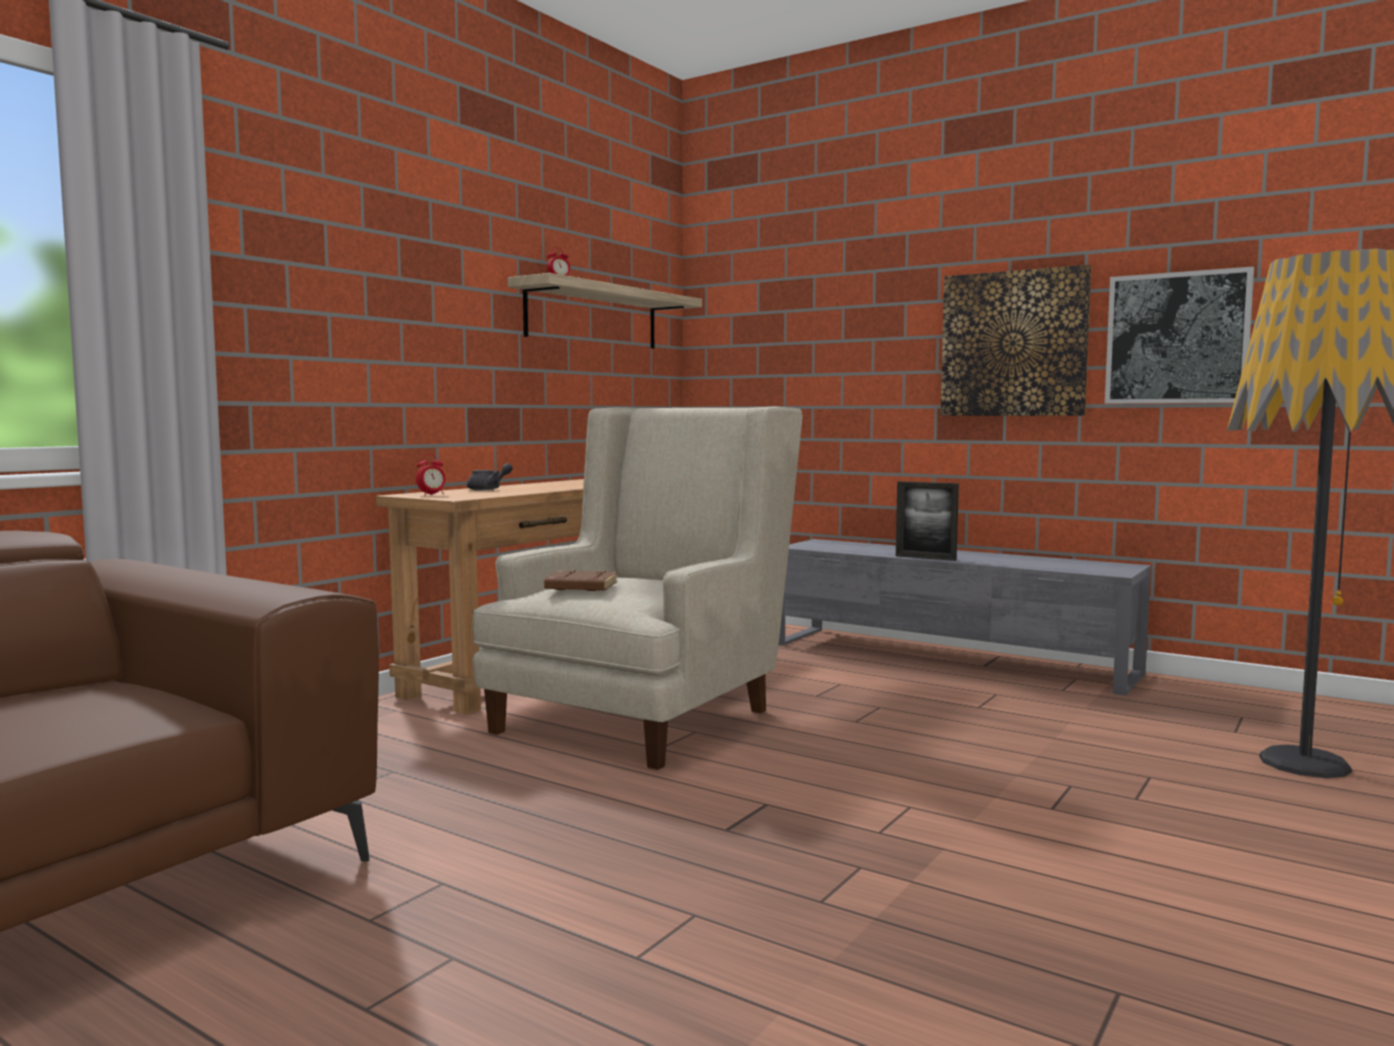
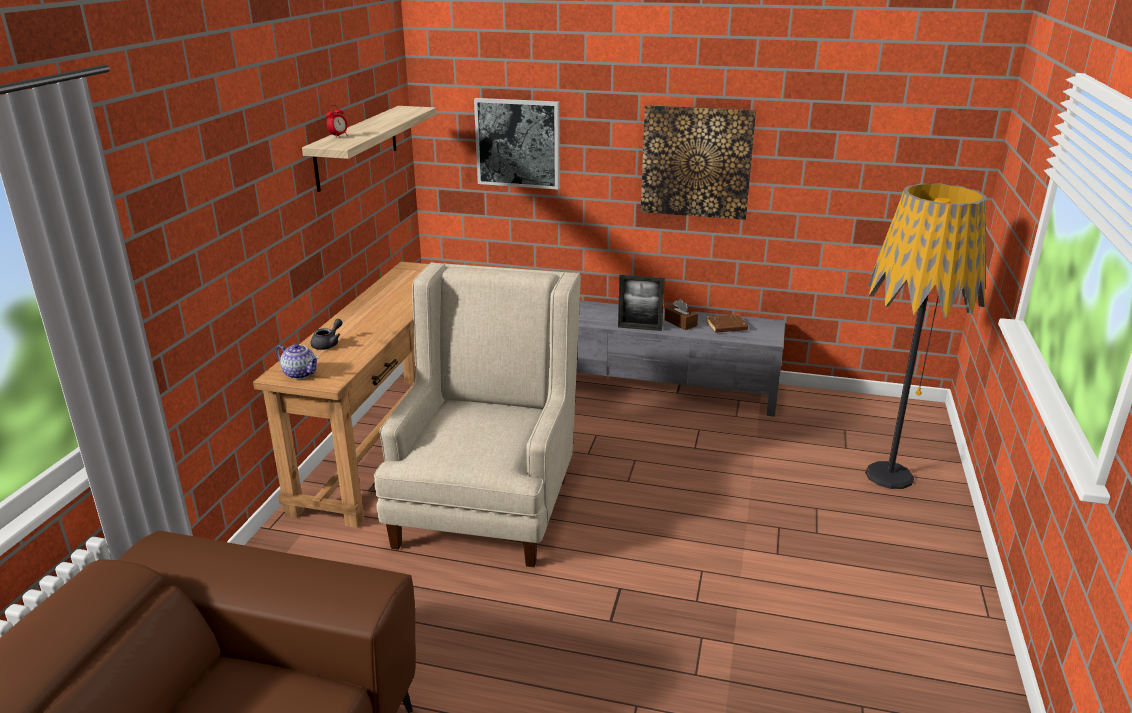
camera: 20 degrees left, 20 degrees up
(431, 495) = (300, 373): alarm clock -> teapot
(580, 587) = (453, 447): brown book -> brown book (726, 327)
(987, 558) = (680, 323): none -> brown tissue box
(1177, 338) = (812, 169): picture -> picture (518, 143)

